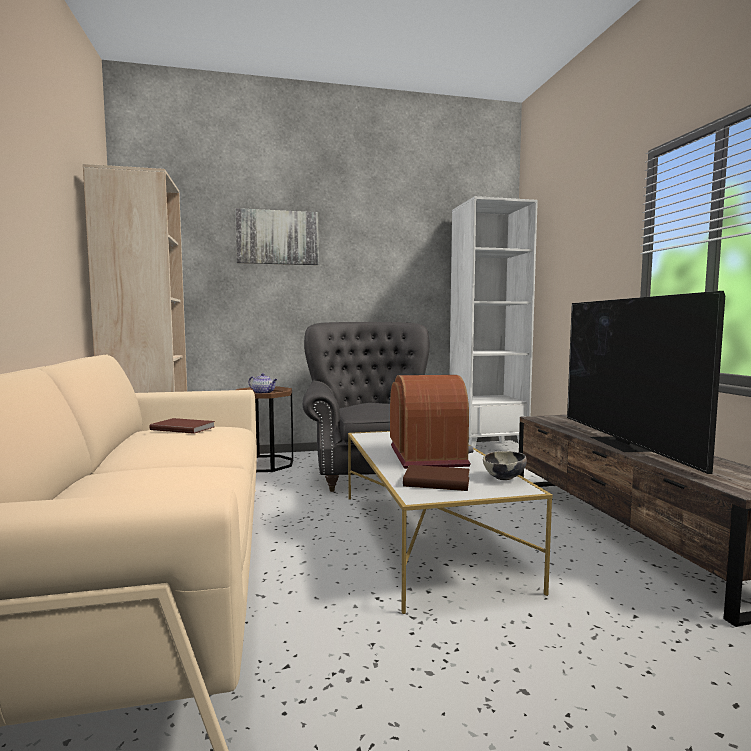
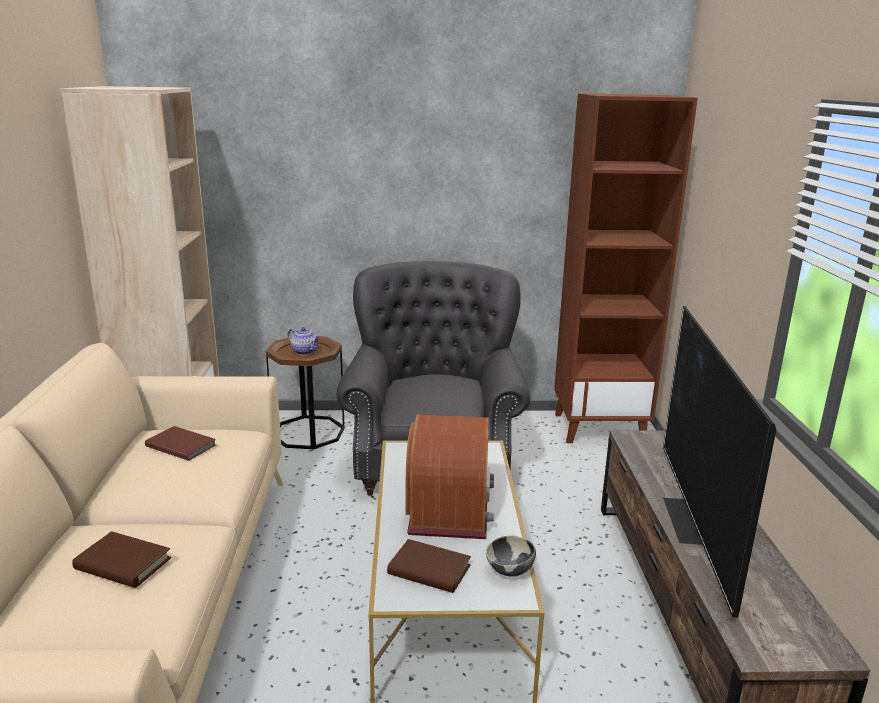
camera: 10 degrees right, 15 degrees up
(158, 478) = (123, 564): none -> brown book
(277, 237) = (325, 139): picture -> none
(487, 449) = (600, 427): white bookcase -> brown bookcase

